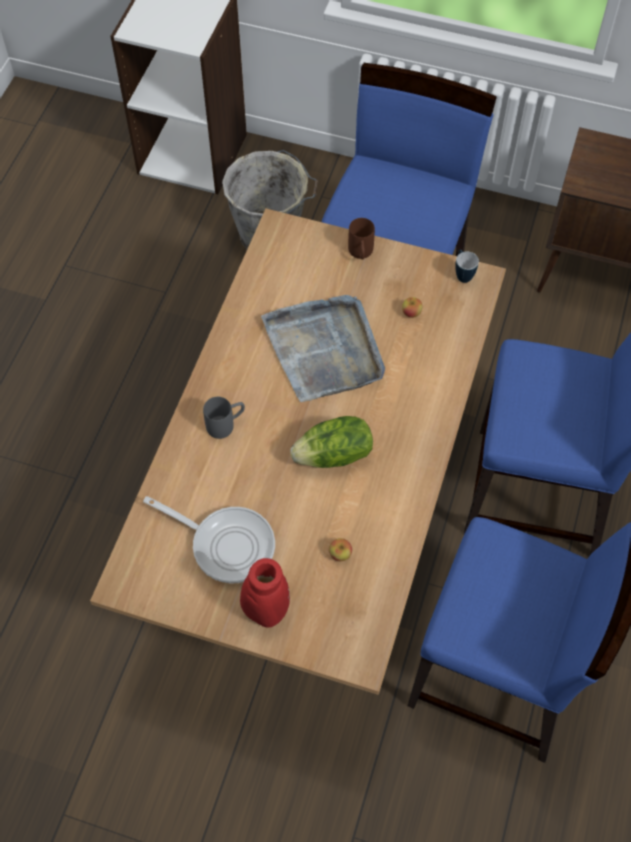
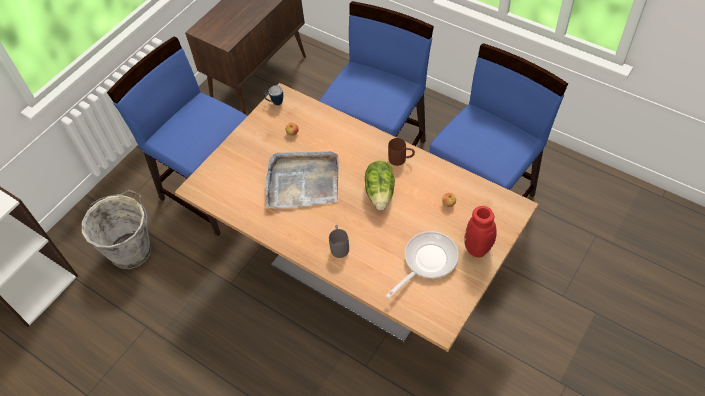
camera: 70 degrees left, 5 degrees down
(361, 254) = (237, 148): brown mug -> brown mug (401, 159)

